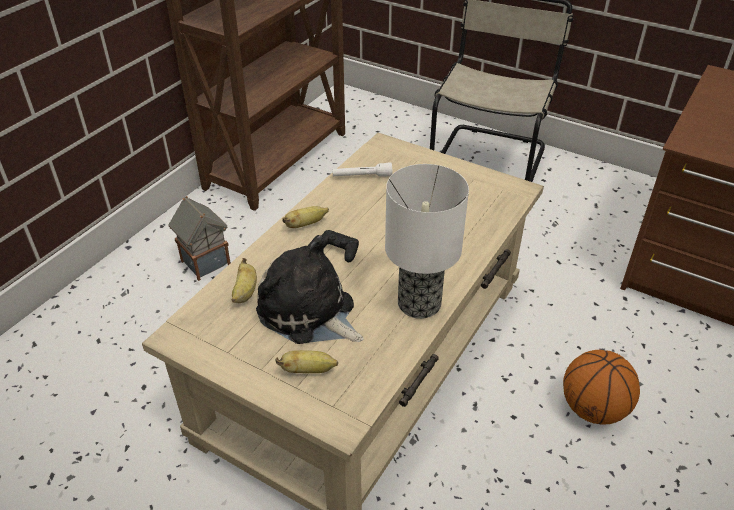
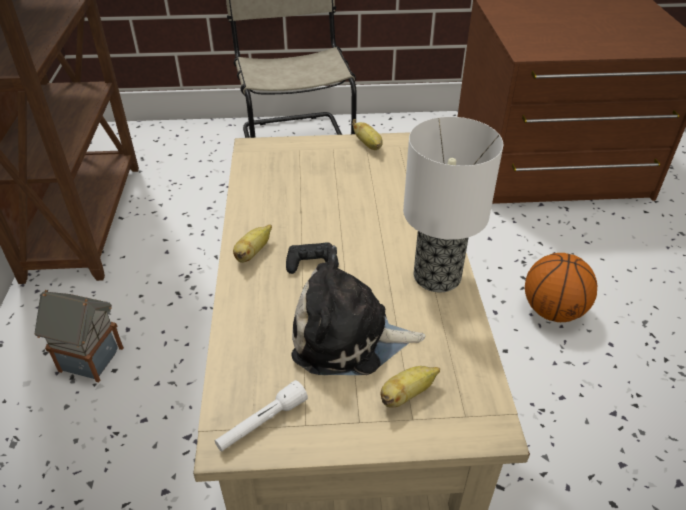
camera: 35 degrees left, 0 degrees up
(245, 292) = (260, 352): banana -> banana (368, 145)
(362, 176) = (262, 184): white flashlight -> white flashlight (262, 423)

